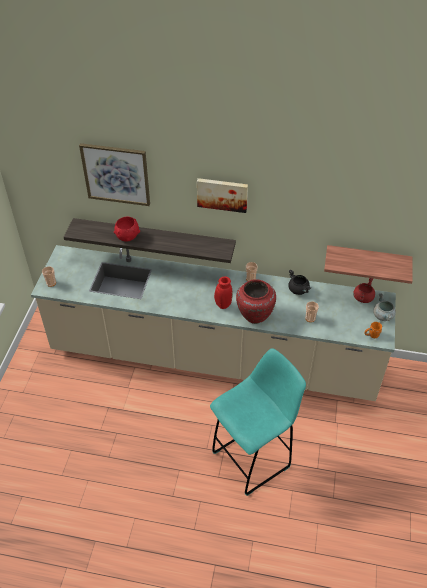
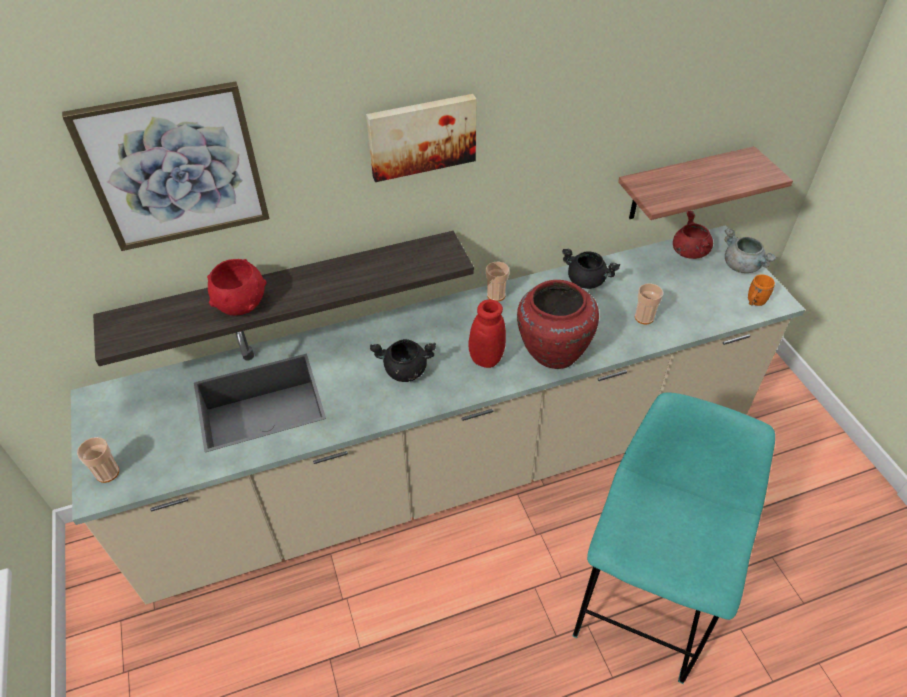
camera: 30 degrees left, 0 degrees up
(185, 294) = (405, 371): none -> black cooking pot

